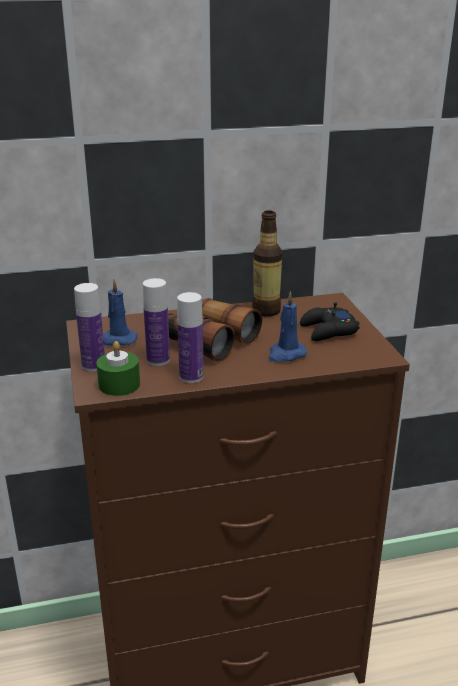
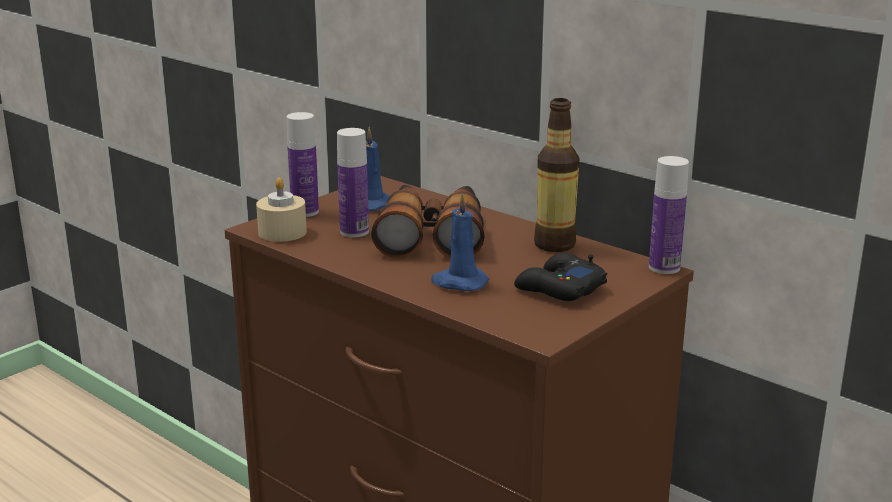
camera: 55 degrees right, 5 degrees down
(119, 385) = (282, 232): green candle -> beige candle
(191, 377) = (340, 255): bottle -> bottle (664, 267)

